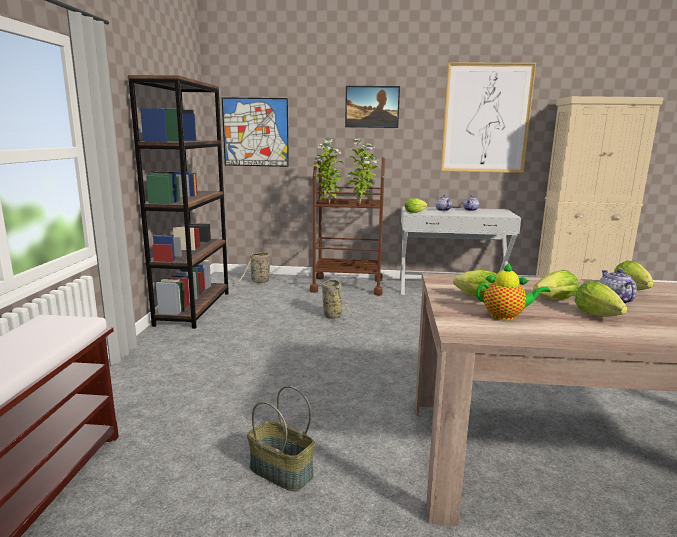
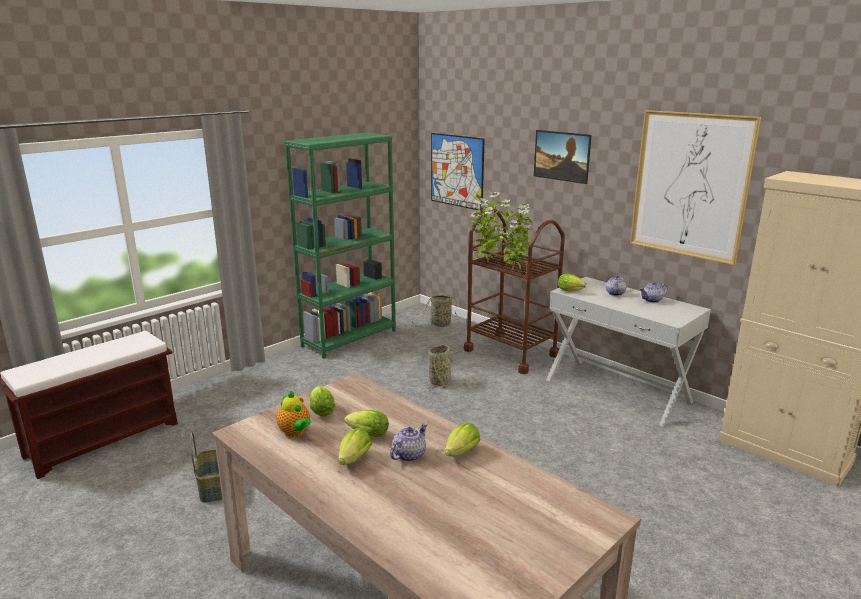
camera: 40 degrees right, 5 degrees up
(193, 308) = (349, 338): brown bookcase -> green bookcase

